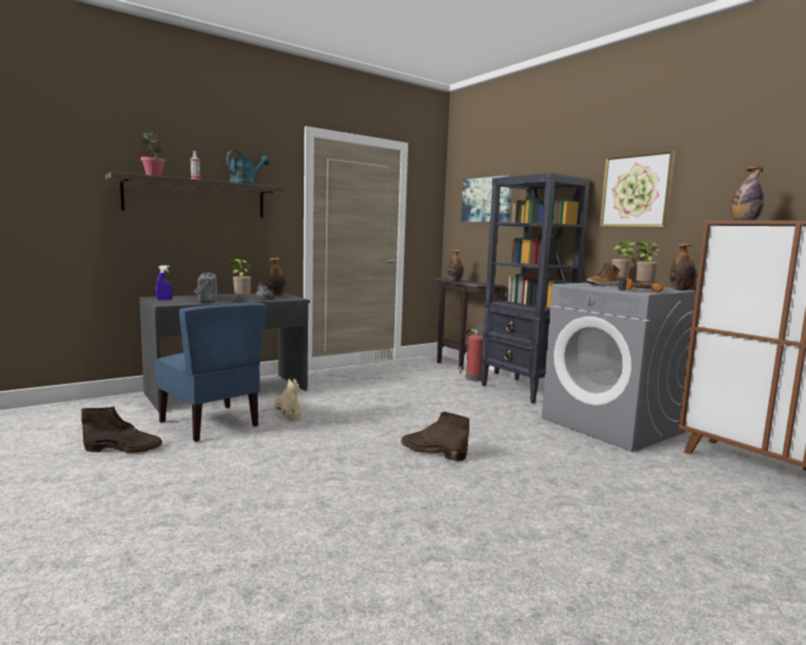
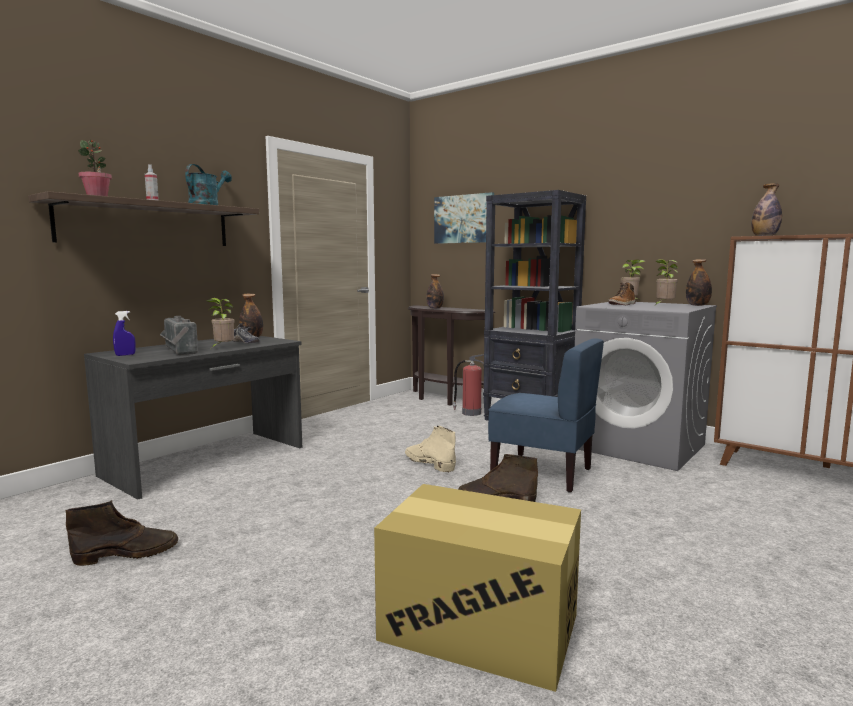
camera: 15 degrees left, 0 degrees up
(211, 424) = (218, 504): blue chair -> blue chair (542, 473)
(286, 411) = (298, 476): beige boot -> beige boot (429, 463)
(332, 545) = (478, 627): none -> cardboard box
(636, 191) = (638, 208): picture -> none
(639, 290) = (668, 308): power drill -> none

